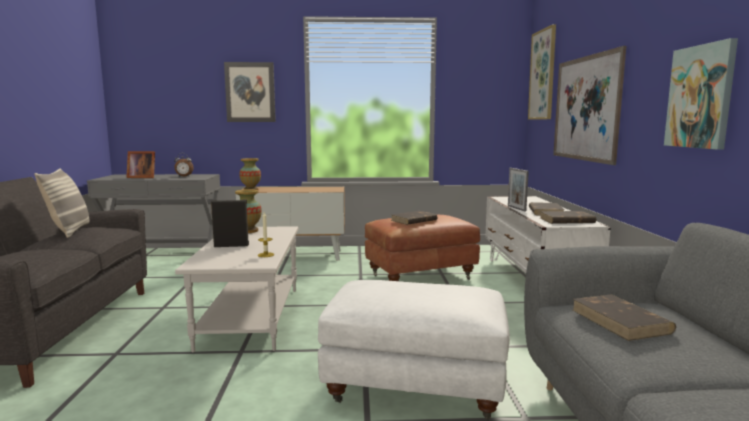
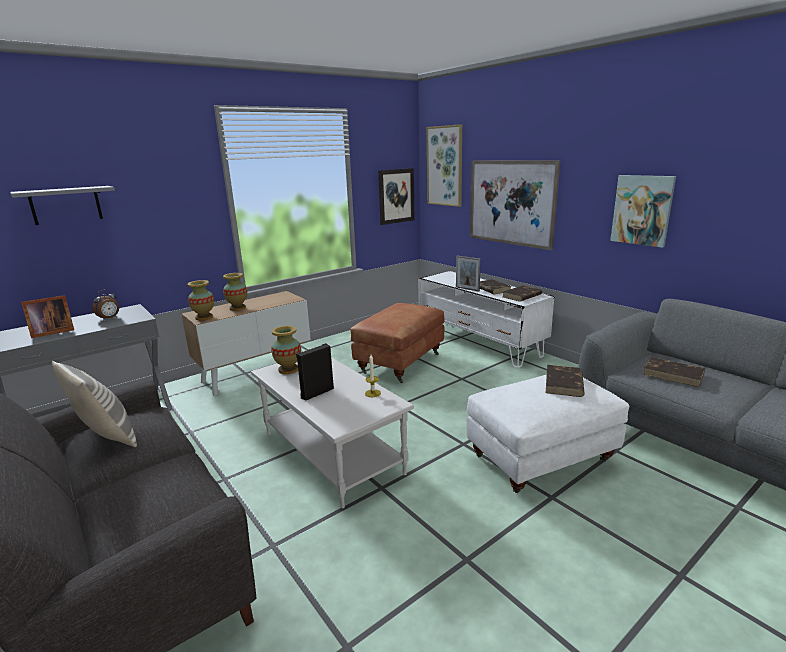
camera: 35 degrees left, 10 degrees up
(182, 90) = (66, 205): none -> grey shelf
(250, 92) = (162, 200): picture -> picture (396, 196)
(284, 189) = (237, 308): none -> vase
(413, 220) = (398, 317): brown book -> brown book (564, 384)

